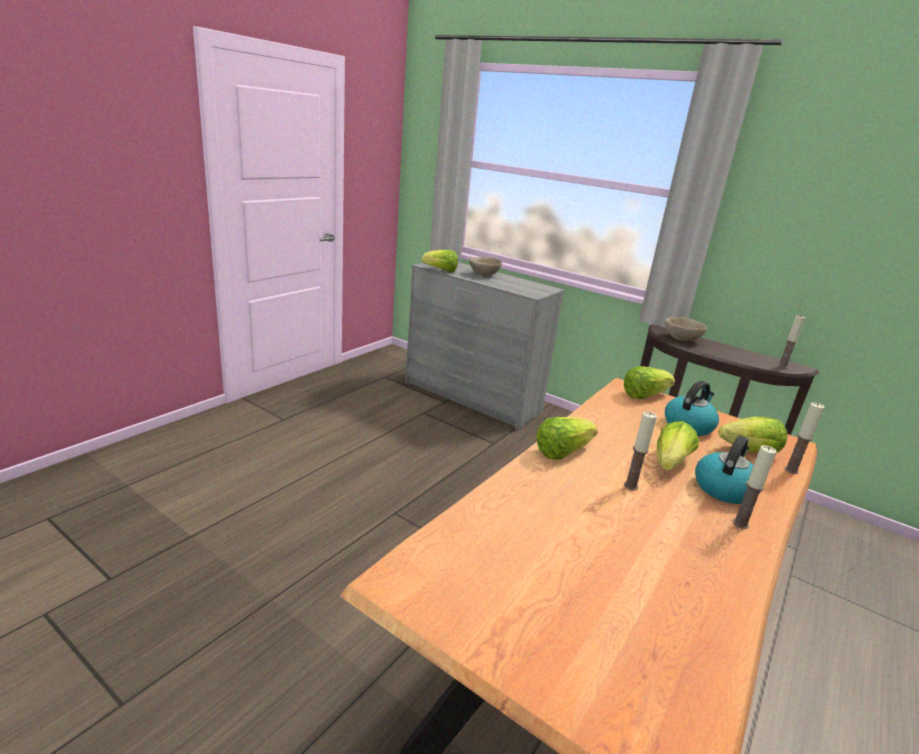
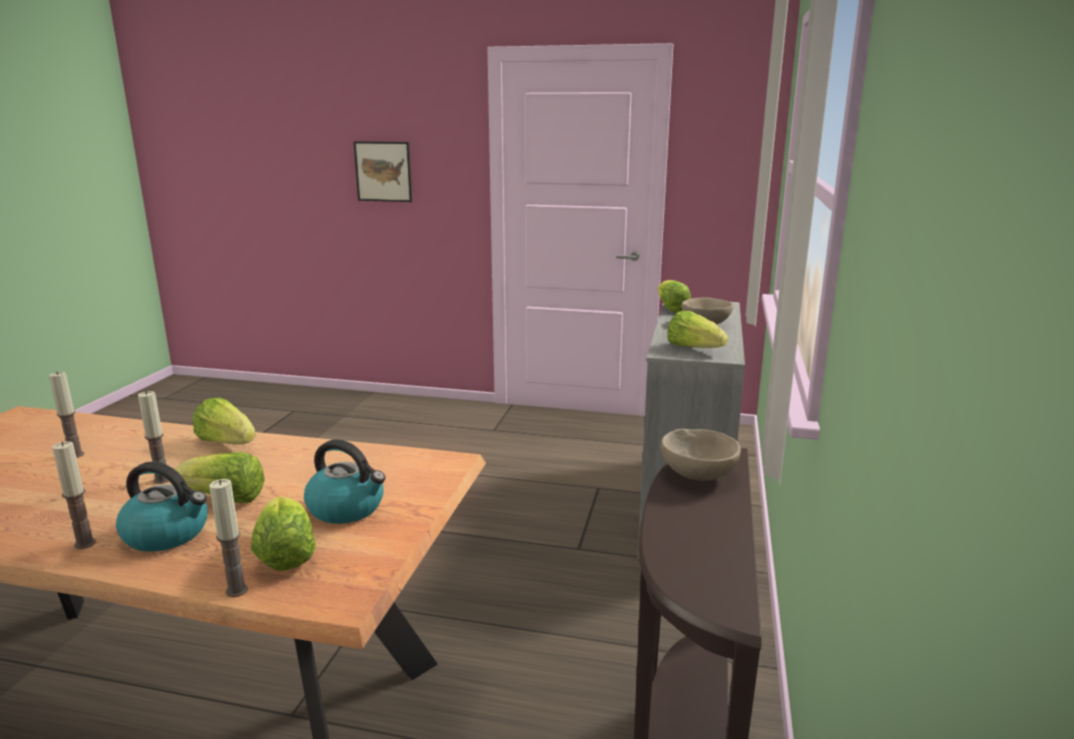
camera: 70 degrees right, 5 degrees down
(72, 171) = (383, 171): none -> picture
(644, 395) = (429, 474): lettuce -> lettuce (693, 348)
(782, 366) = (694, 581): candle -> candle (75, 455)

